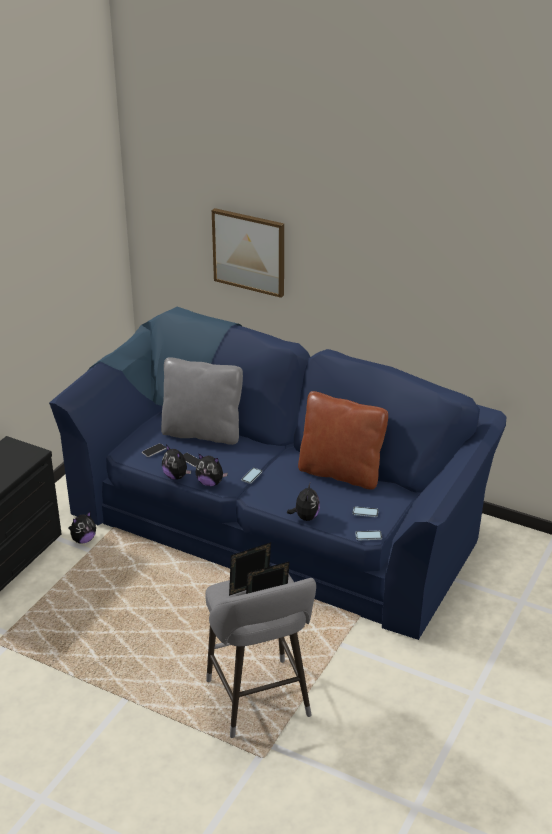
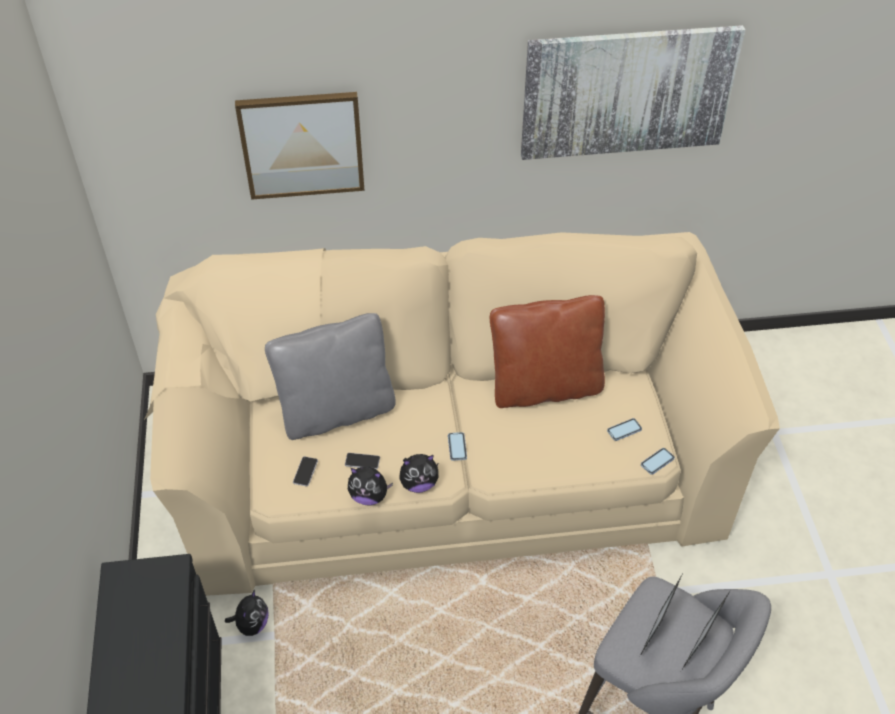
camera: 35 degrees left, 15 degrees up
(276, 518) = (450, 463): blue sofa -> beige sofa
(305, 517) = (568, 473): plush toy -> none
(459, 278) = (627, 92): none -> picture

